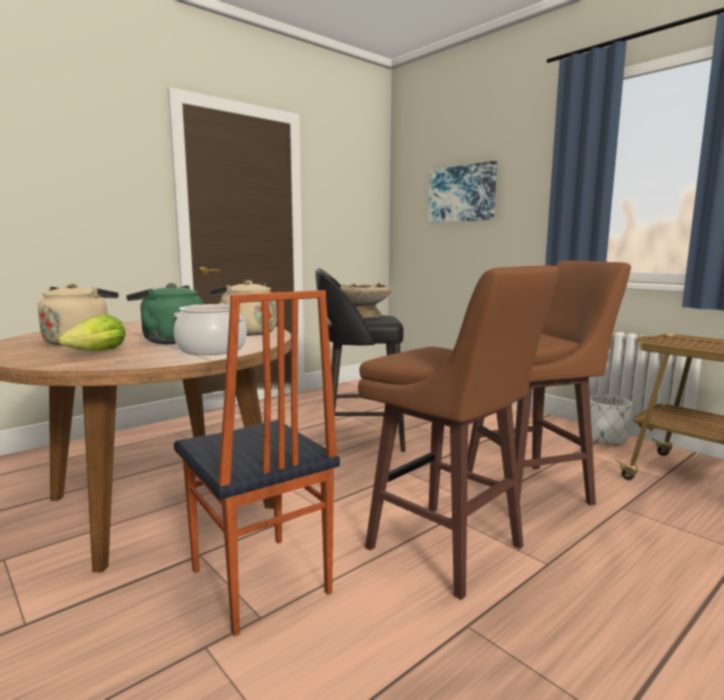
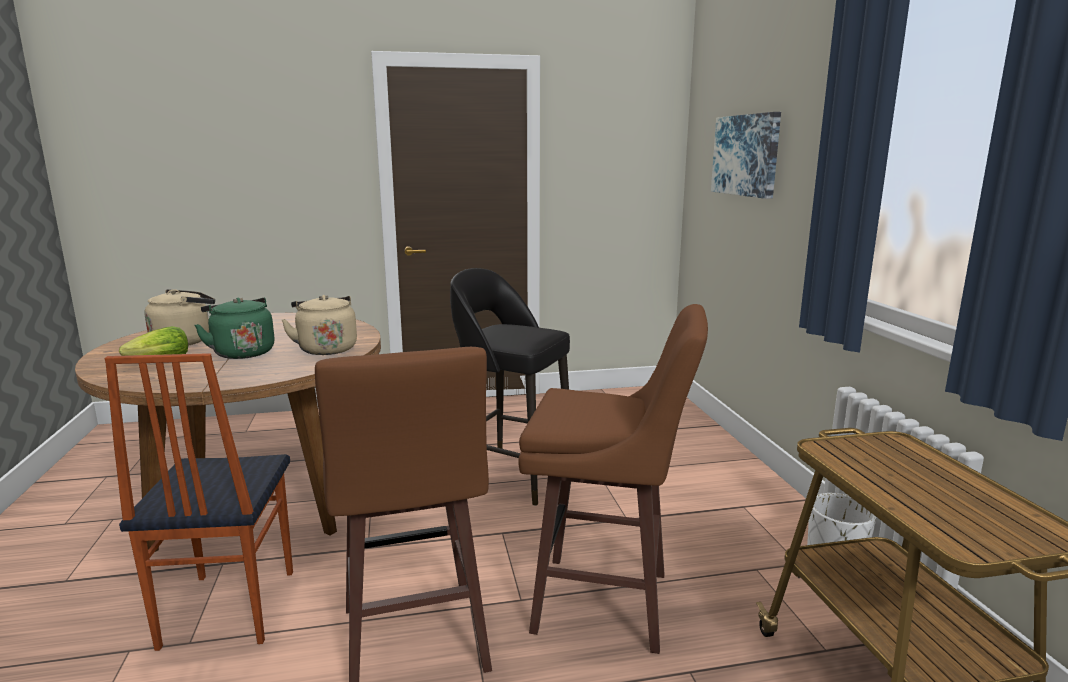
camera: 30 degrees right, 5 degrees up
(211, 350) = (237, 374): cooking pot -> none
(364, 316) = (514, 332): beige bowl -> none

